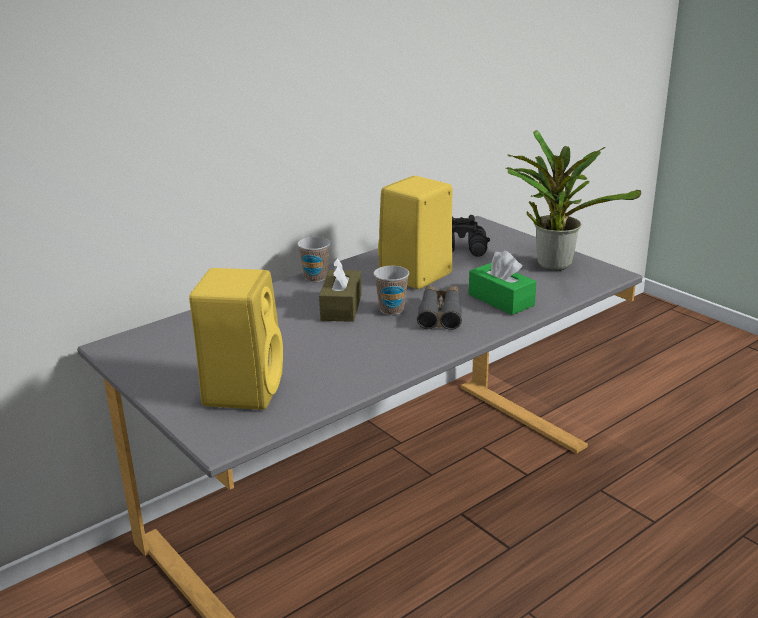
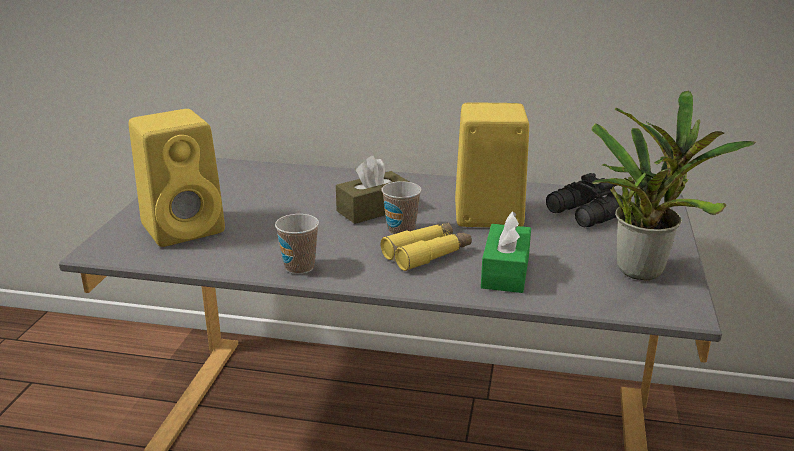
camera: 50 degrees right, 0 degrees up
(315, 277) = (411, 180): cup -> cup (299, 267)
(440, 314) = (427, 254): grey binoculars -> yellow binoculars

